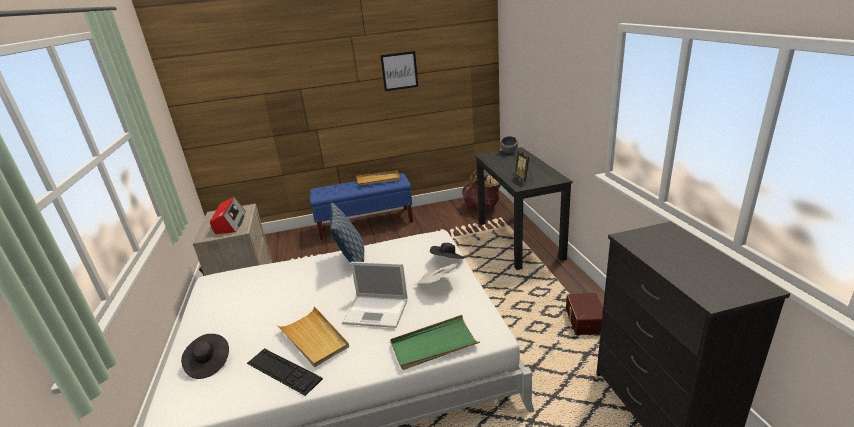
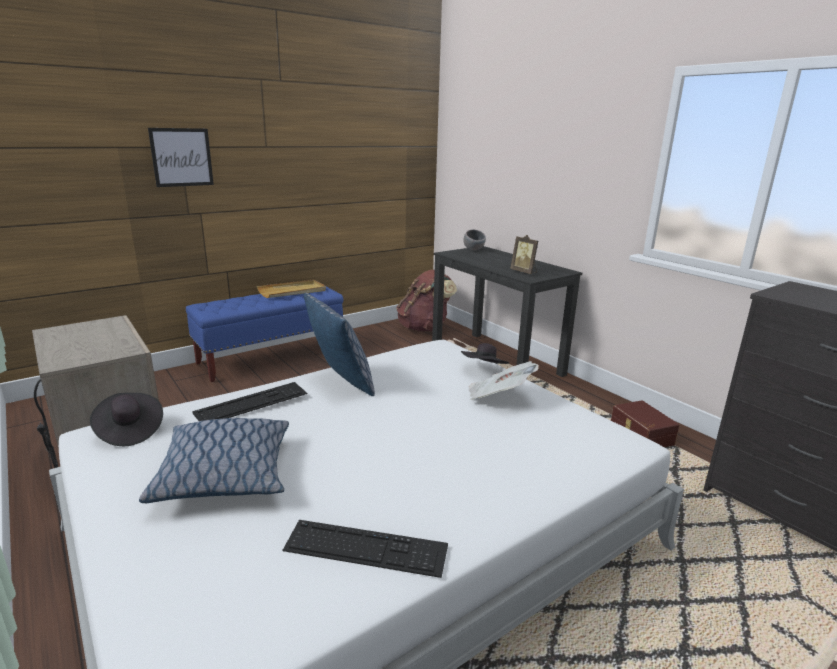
camera: 25 degrees left, 5 degrees down
(208, 363) = (198, 567): black hat -> black hat (129, 431)
(230, 223) = (98, 341): radio -> none
(250, 315) = (226, 474): none -> pillow
(291, 270) = (252, 403): none -> keyboard
(314, 338) = (379, 490): beige tray -> none
(377, 311) = (447, 438): laptop -> none
(399, 71) = (323, 139): picture -> picture (181, 157)
(434, 345) = (570, 468): green tray -> none

